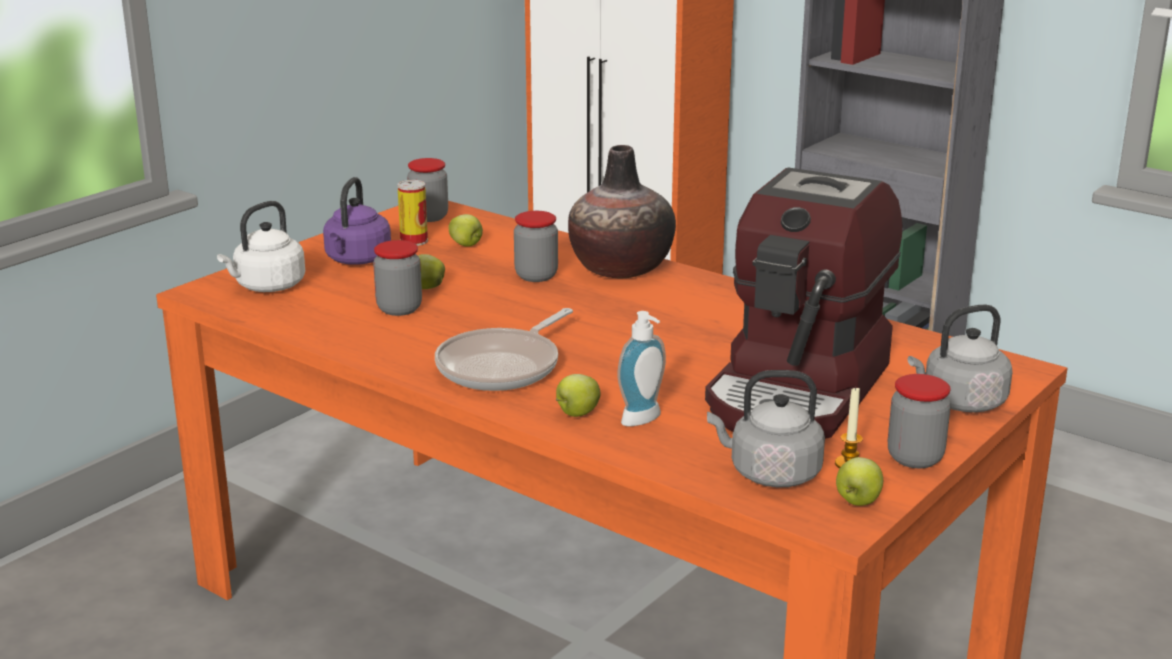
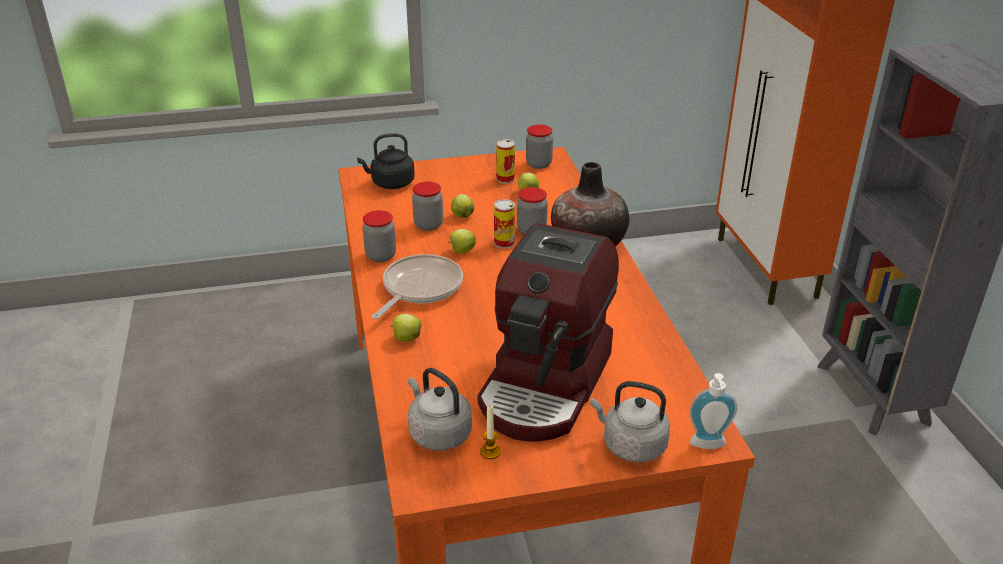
camera: 40 degrees right, 10 degrees up
(267, 287) = (390, 183): white kettle -> black kettle
(357, 260) = (457, 182): purple kettle -> none
(503, 366) = (419, 288): frying pan -> frying pan turned 135 degrees clockwise
(525, 295) = (504, 243): none -> can
(644, 421) = (431, 361): soap dispenser -> soap dispenser (708, 446)
(799, 391) = (547, 385): coffee machine -> coffee machine turned 45 degrees counterclockwise
(857, 501) = (452, 480): apple -> apple (461, 251)
(915, 458) = (534, 469): jar -> jar (381, 256)

